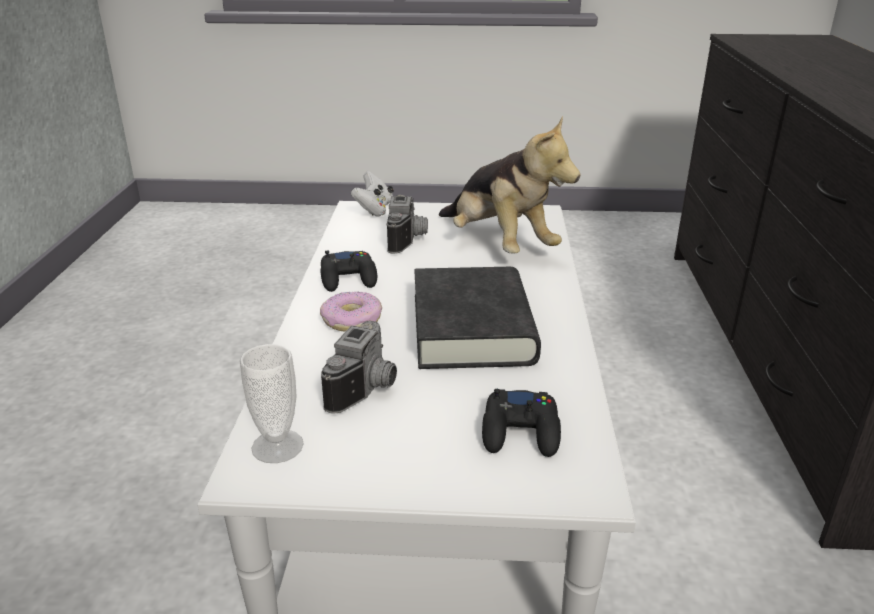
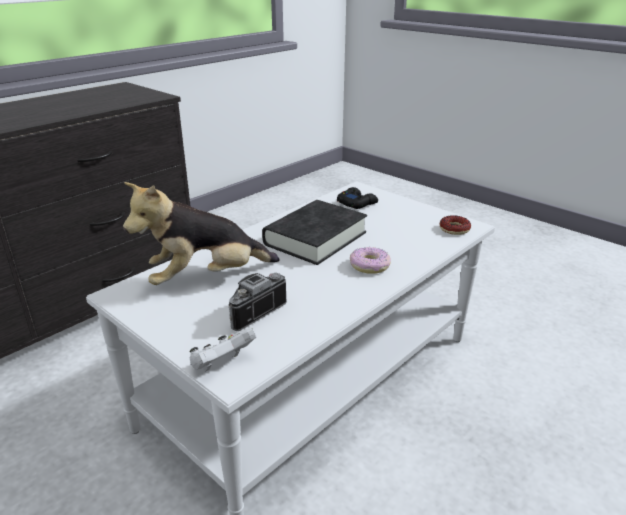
camera: 140 degrees left, 0 degrees up
(277, 446) = (454, 229): cup -> donut
(349, 278) = (338, 294): black game controller -> none
(369, 388) = (397, 234): camera -> none
(498, 245) = (206, 278): plush toy -> plush toy turned 120 degrees counterclockwise

